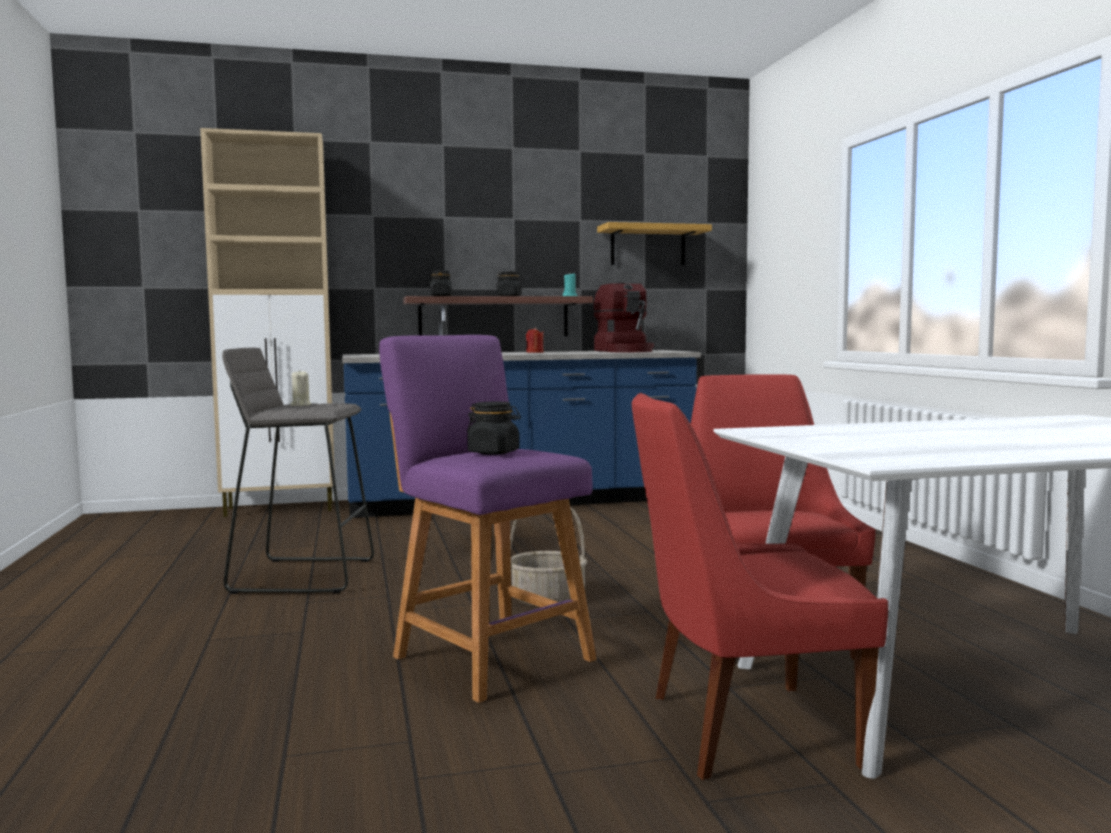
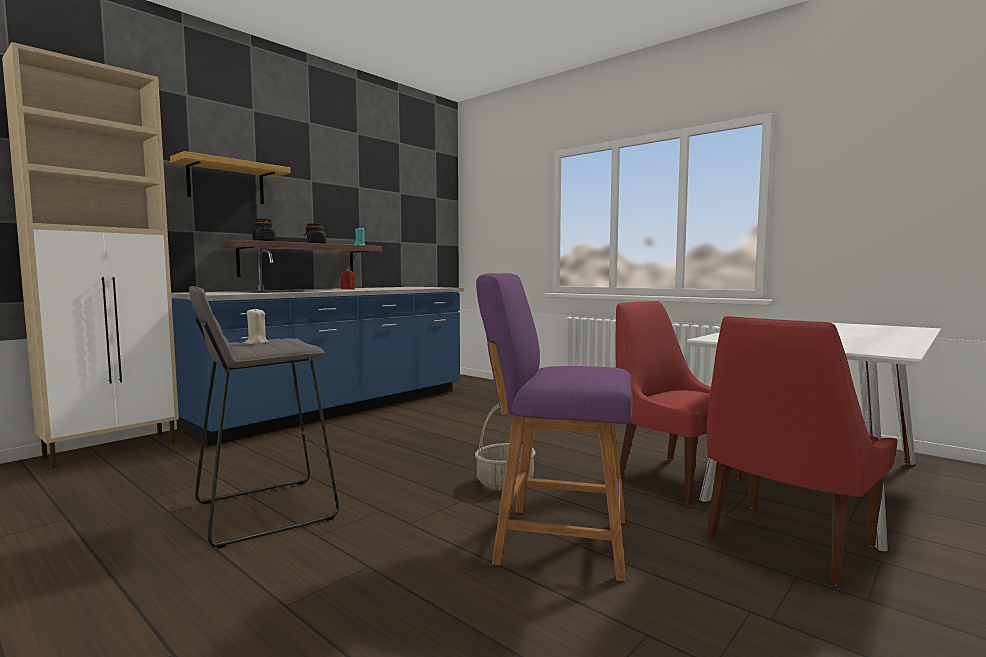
camera: 35 degrees left, 0 degrees up
(494, 452) = (581, 371): black jar -> none
(625, 351) = (405, 287): coffee machine -> none
(647, 246) = (403, 211): shelf -> shelf (226, 182)

